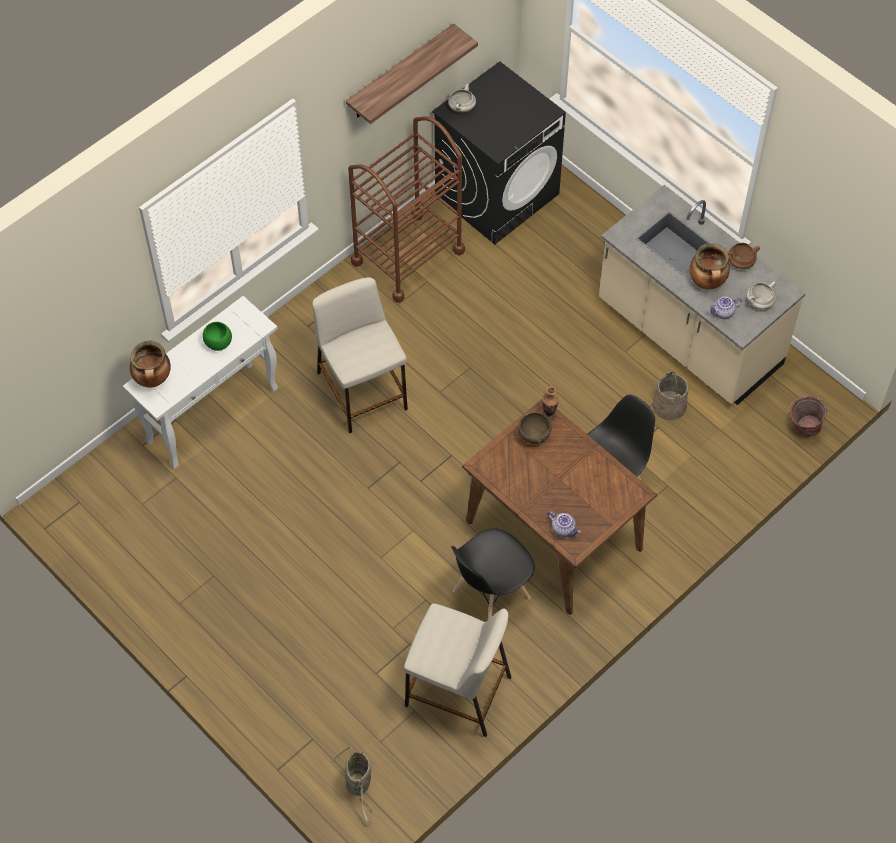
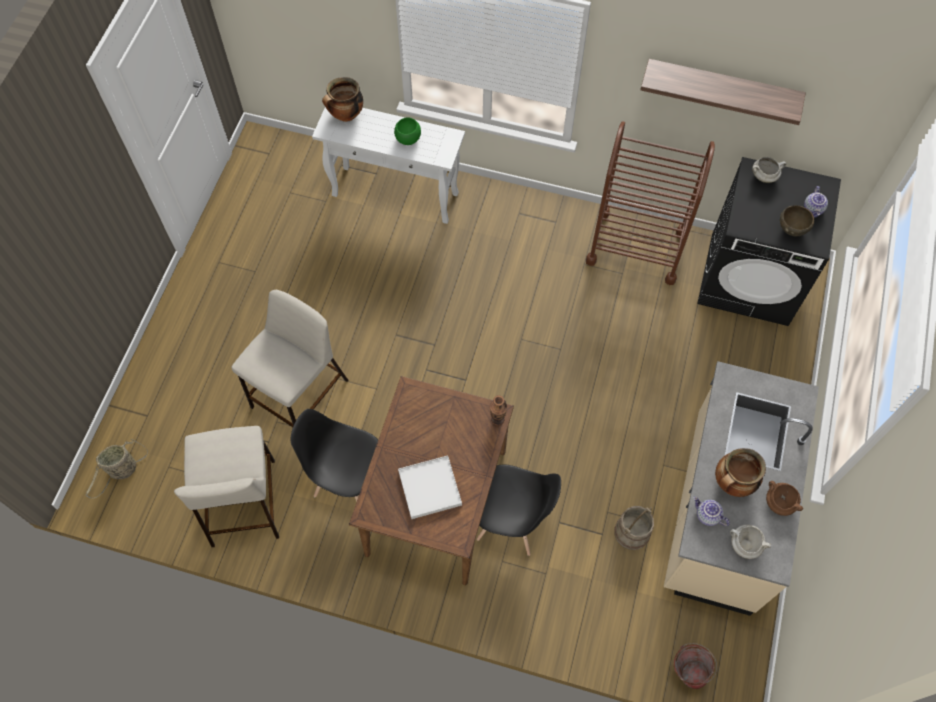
camera: 60 degrees right, 5 degrees up
(363, 391) = (483, 283): beige stool -> beige stool (299, 395)
(534, 436) = (466, 418): brown bowl -> brown bowl (792, 230)
(563, 529) = (382, 493): teapot -> teapot (813, 209)
(580, 492) = (429, 488): none -> white tray

